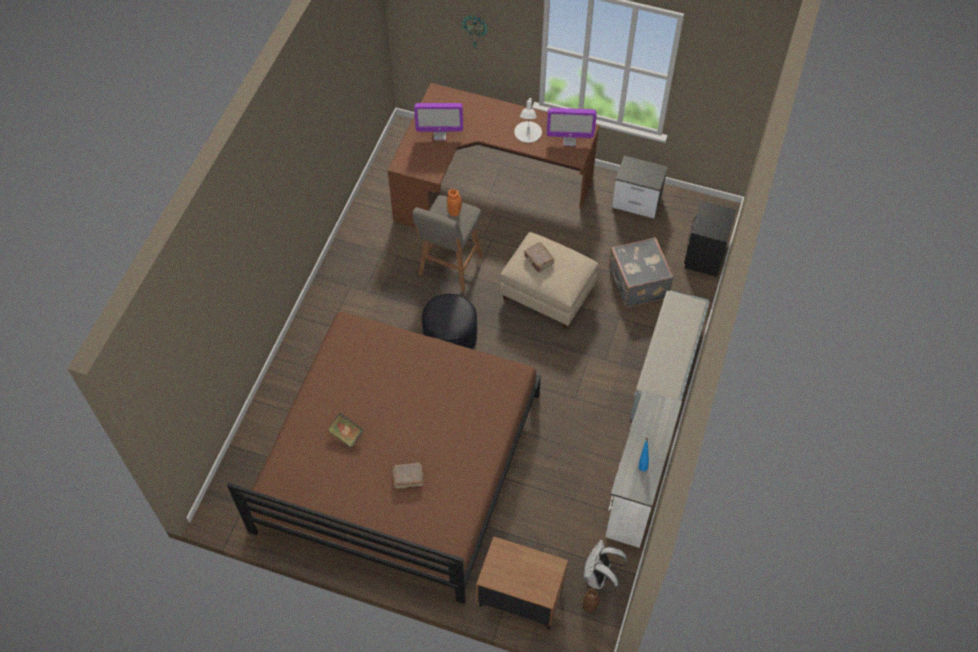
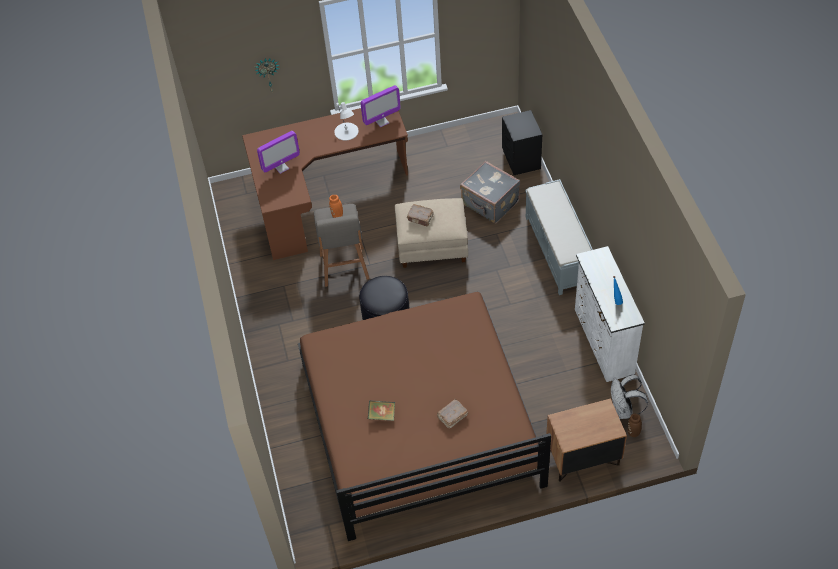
camera: 30 degrees left, 5 degrees down
(637, 202) = (444, 149): nightstand -> none

